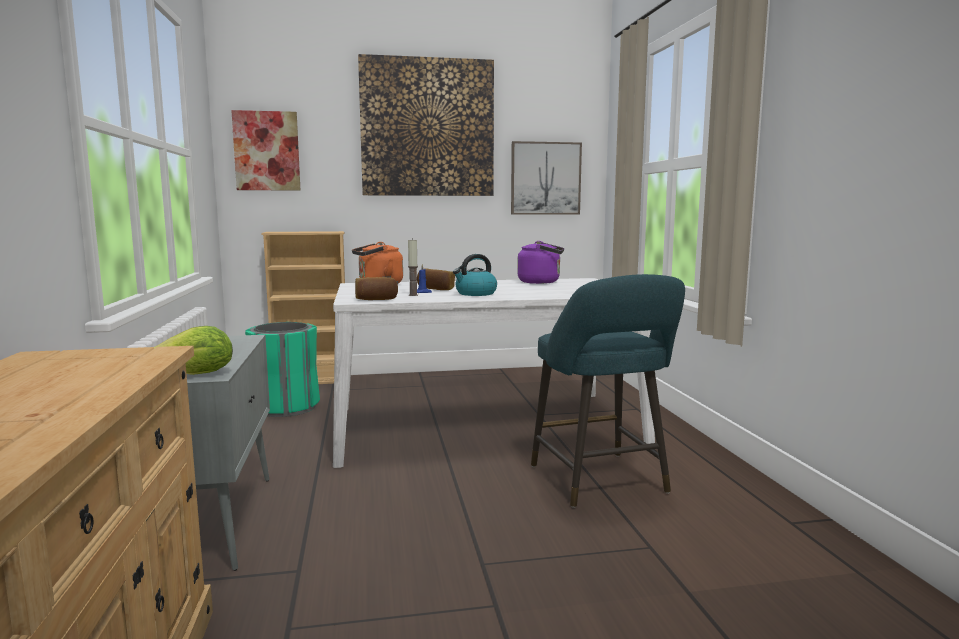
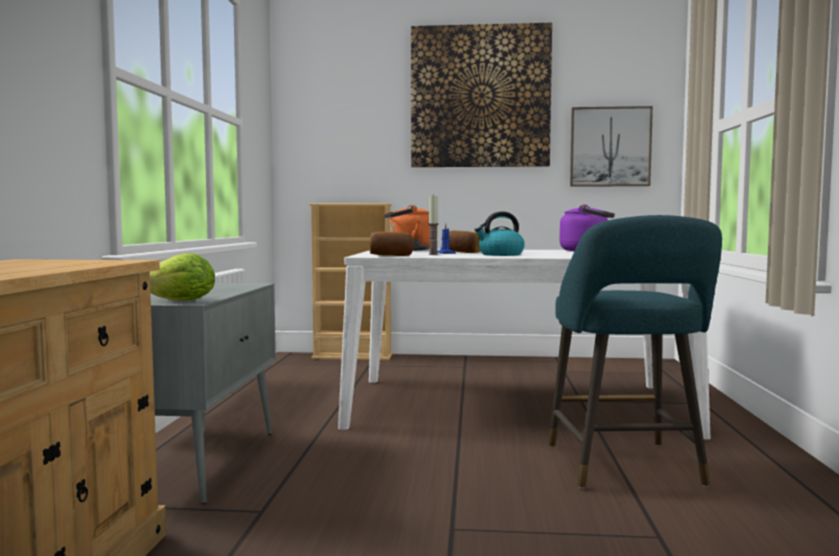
camera: 15 degrees right, 5 degrees down
(267, 151) = (320, 125): picture -> none
(285, 407) = (317, 376): green trash can -> none

